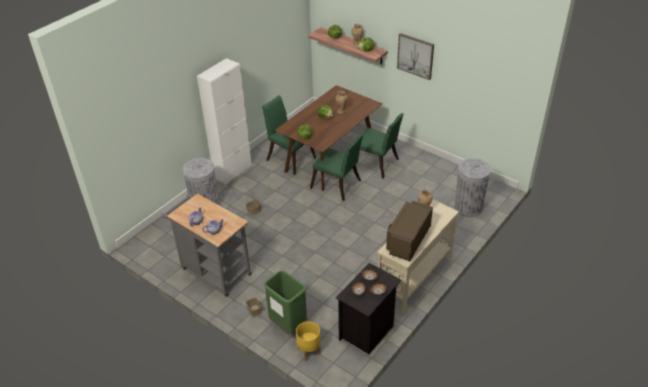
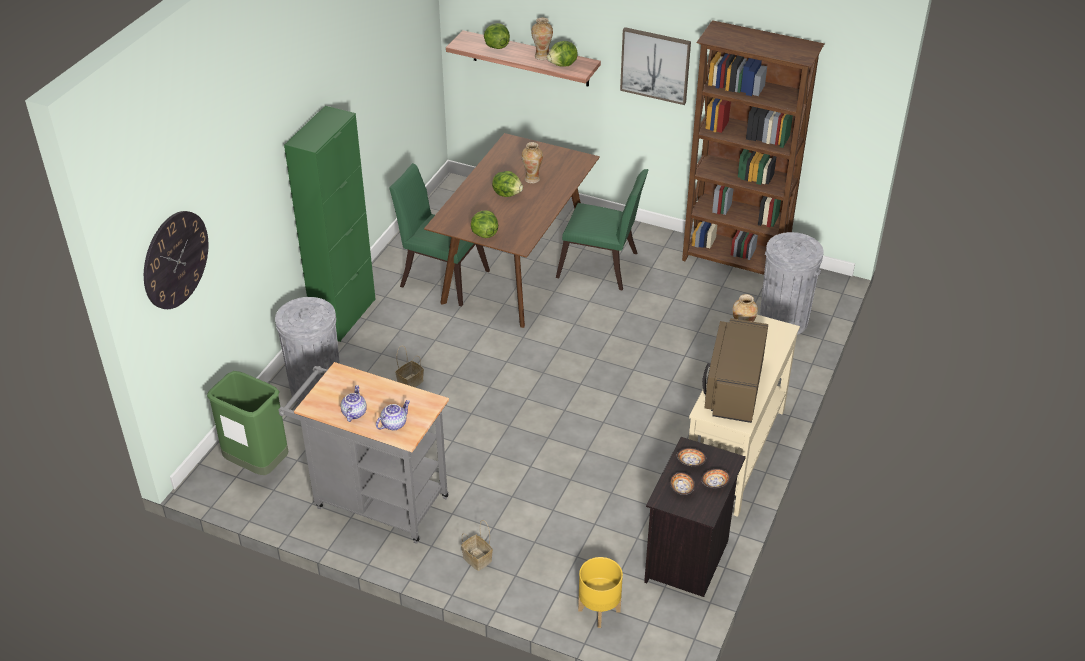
camera: 15 degrees left, 0 degrees up
(120, 128) = (175, 259): none -> wall clock
(233, 171) = (344, 316): white cabinet -> green cabinet
(288, 325) = (546, 573): green trash can -> green trash can (257, 464)
(338, 186) = (547, 315): green chair -> none
(451, 171) = (735, 262): none -> brown bookcase

